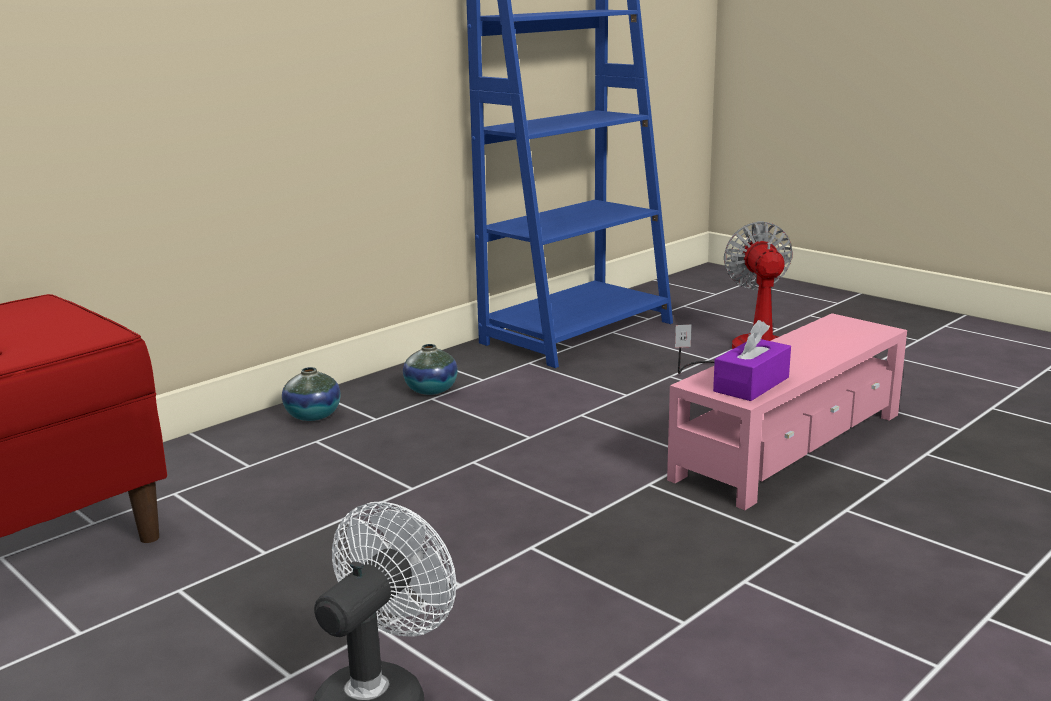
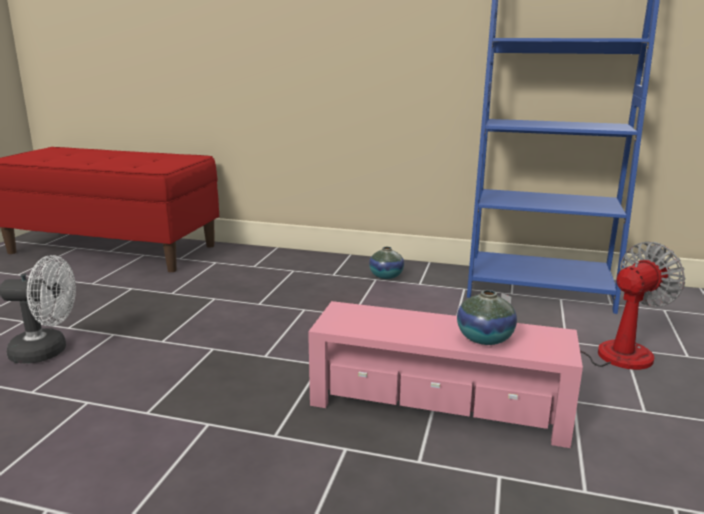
camera: 60 degrees right, 0 degrees up
(313, 416) = (321, 262): vase -> vase (484, 338)
(751, 384) = (358, 324): purple tissue box -> none

